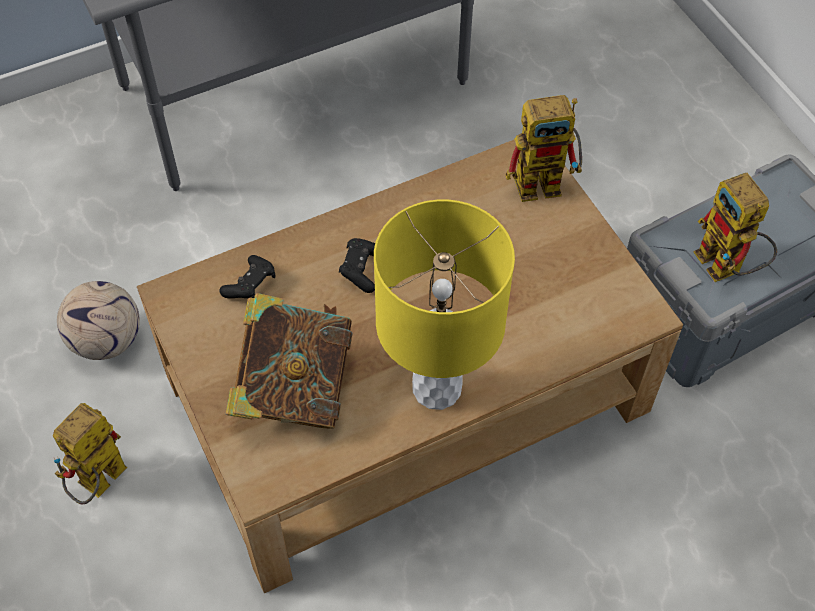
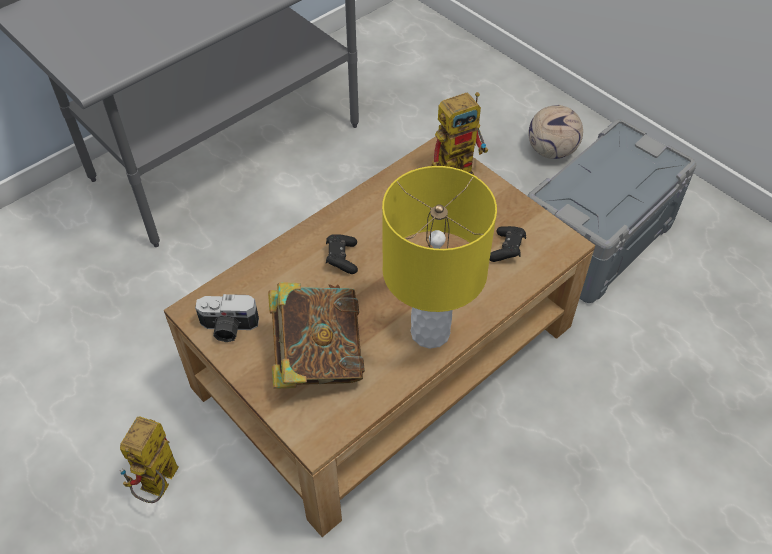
camera: 15 degrees left, 5 degrees down
(105, 340) = (132, 372): football -> football (550, 151)
(203, 326) = (228, 328): none -> camera
(251, 285) = (257, 289): black game controller -> black game controller (506, 249)
(726, 268) = (603, 204): toy robot -> none

